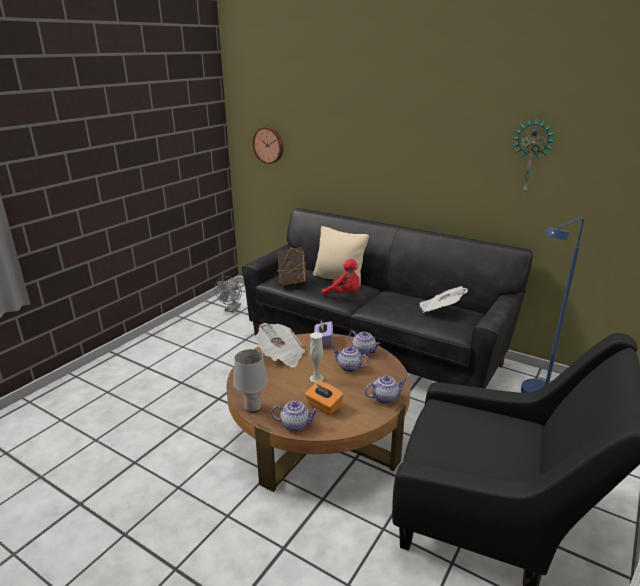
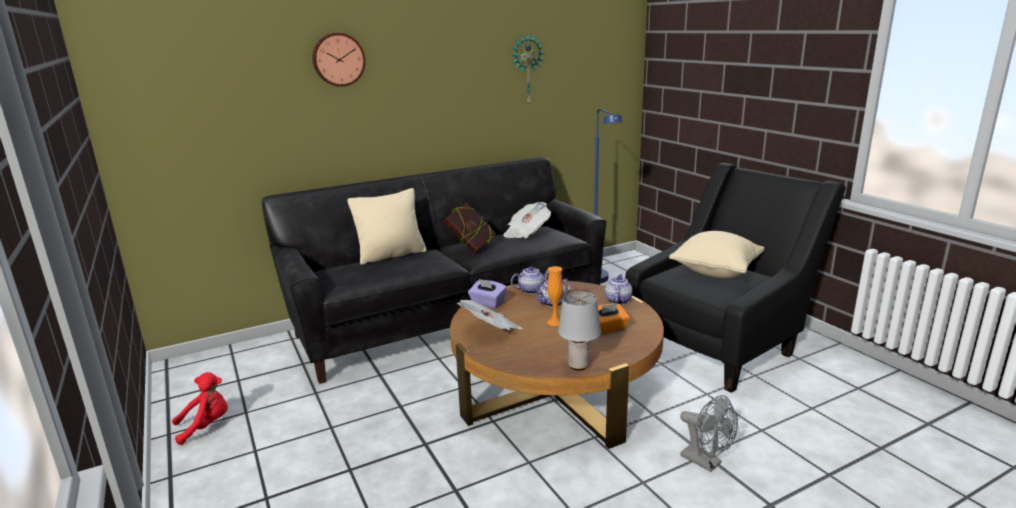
camera: 60 degrees left, 5 degrees down
(231, 309) = (220, 386): grey fan -> grey fan (706, 462)
(269, 145) = (189, 116): wall clock -> wall clock (338, 59)
(292, 282) = (363, 276): book -> book (471, 248)
(295, 425) = (627, 349): teapot -> none
(316, 378) = (555, 322): white vase -> orange vase
(344, 294) = (435, 260): red plush toy -> red plush toy (206, 426)
(494, 439) = (715, 272): none -> beige pillow

